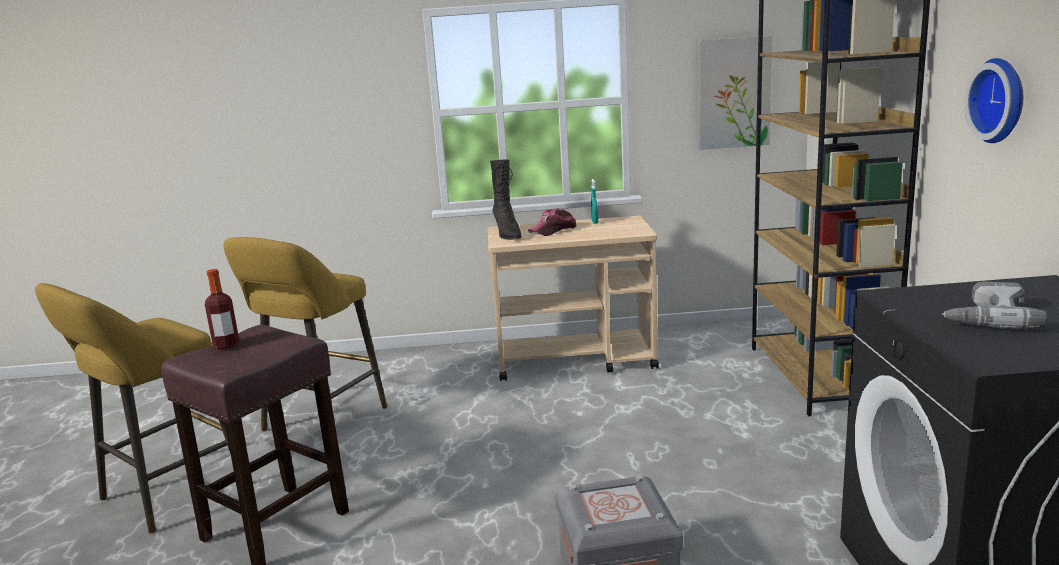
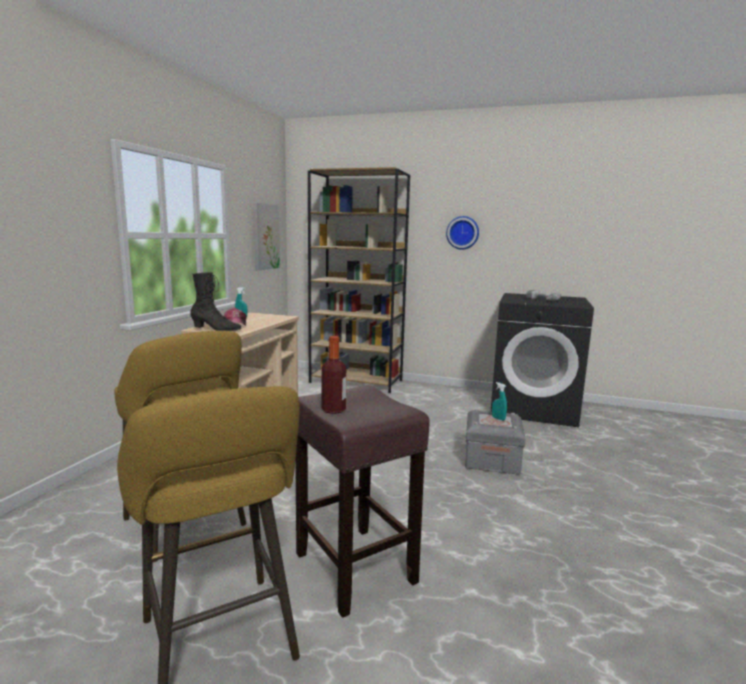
camera: 70 degrees left, 5 degrees down
(625, 506) = (498, 418): none -> turquoise spray bottle

